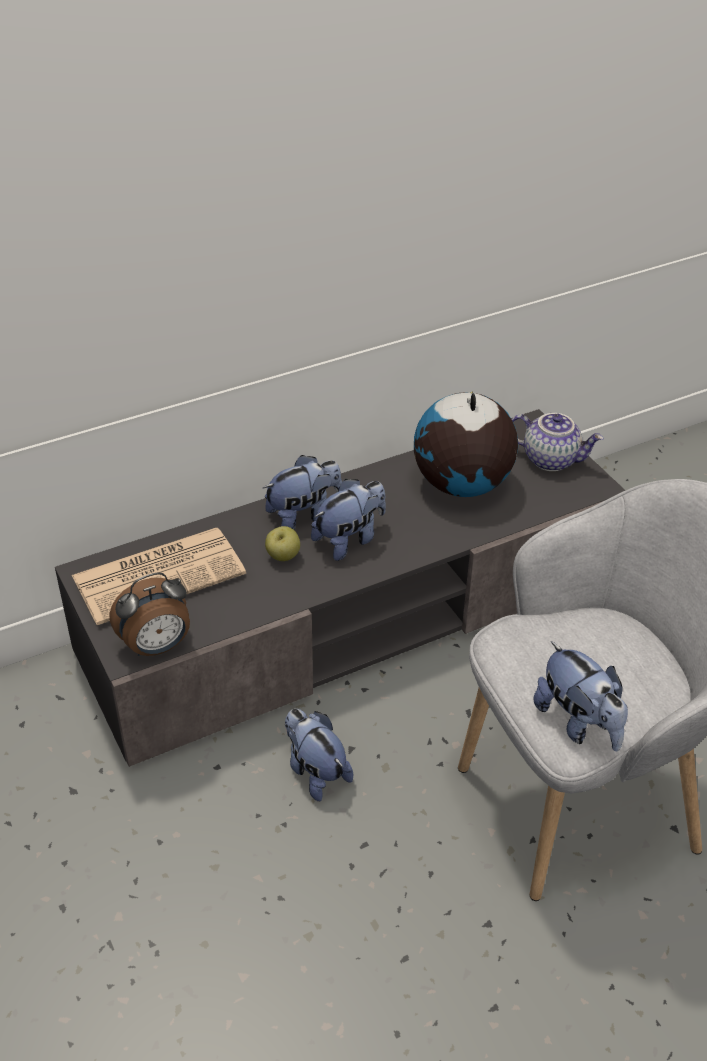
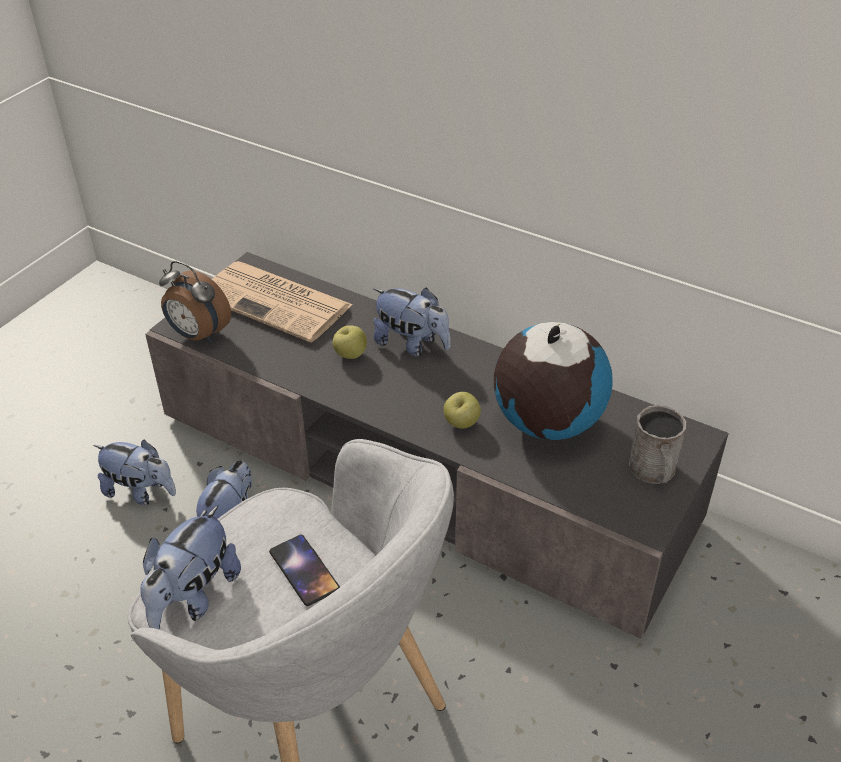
camera: 60 degrees right, 0 degrees up
(349, 539) = (404, 383): plush toy -> plush toy (141, 491)
(425, 528) = (461, 423): none -> apple
(551, 459) = (654, 472): teapot -> grey mug
(590, 647) = (304, 570): none -> phone

